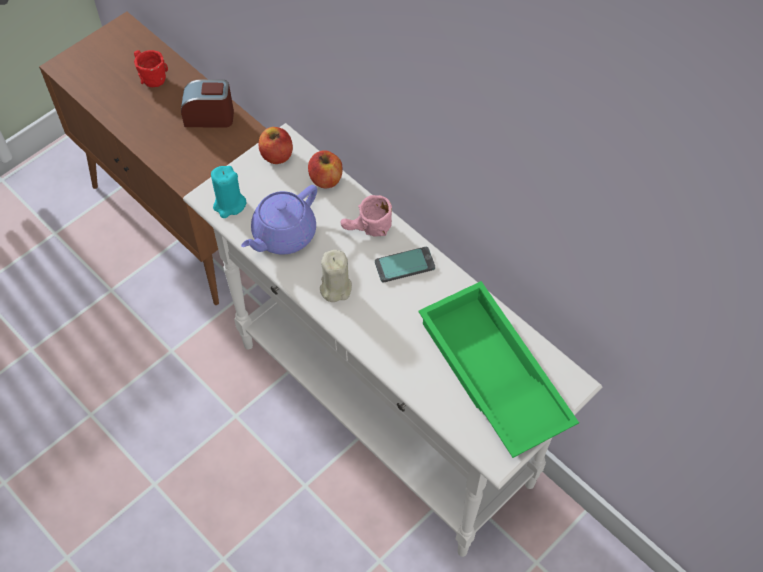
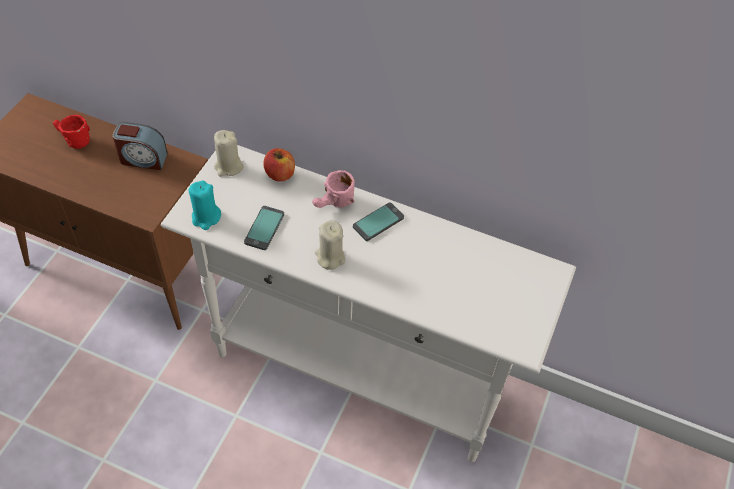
camera: 25 degrees left, 5 degrees down
(209, 117) = (143, 159): alarm clock -> alarm clock turned 150 degrees counterclockwise
(276, 155) = (228, 167): apple -> beige candle
(283, 235) = (264, 228): purple teapot -> phone
(490, 375) = (489, 286): green tray -> none

